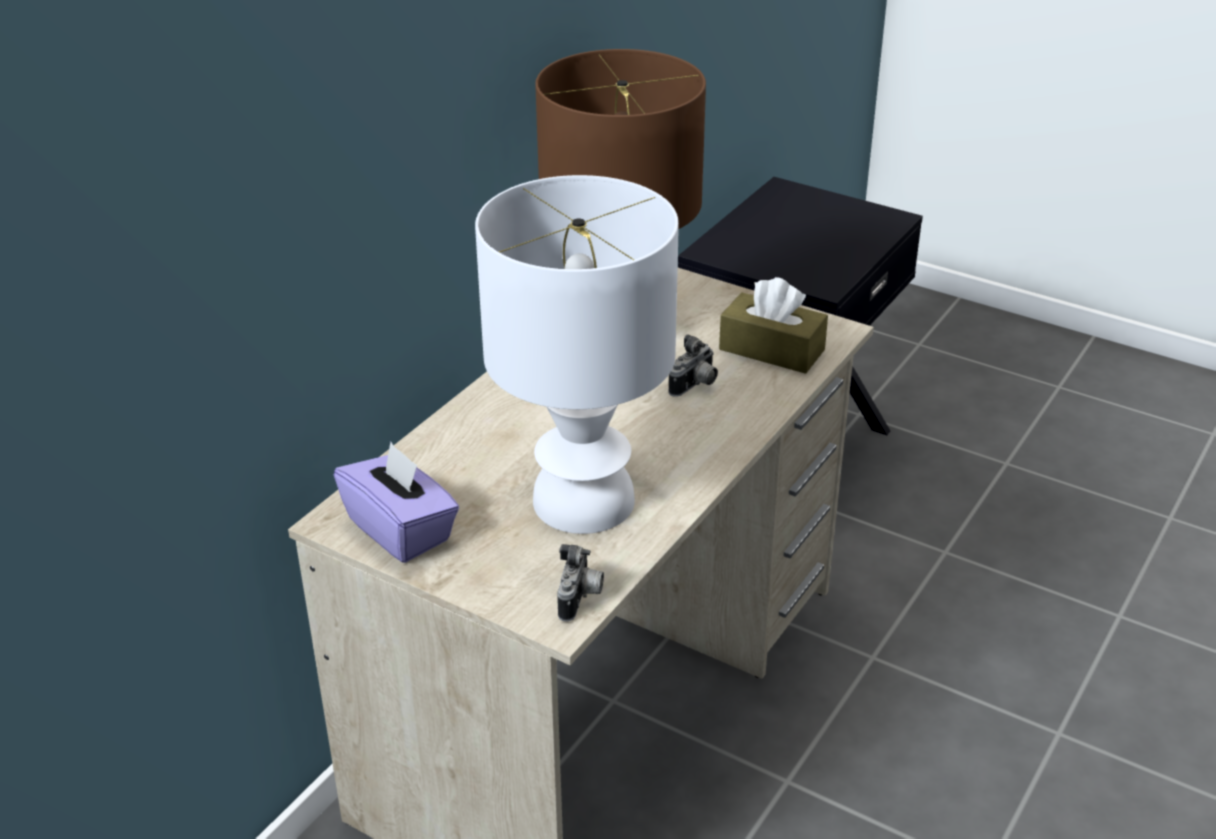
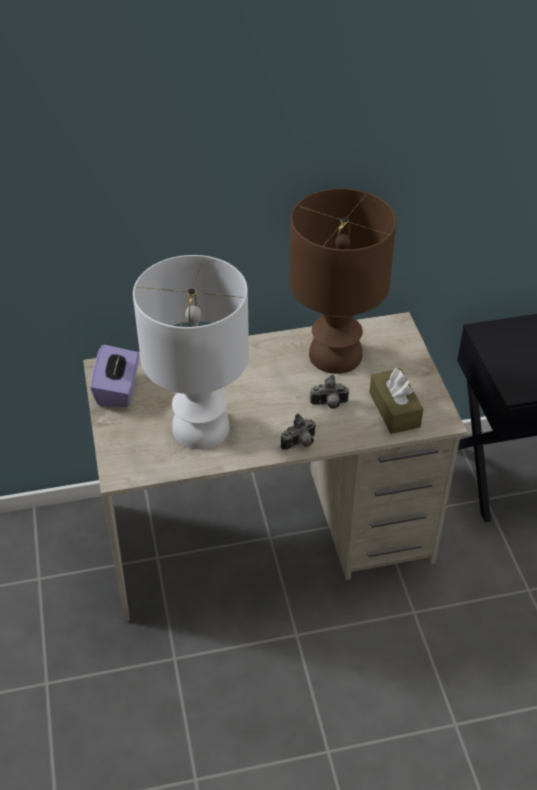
camera: 45 degrees right, 10 degrees up
(581, 599) = (138, 471): camera -> camera (300, 444)

